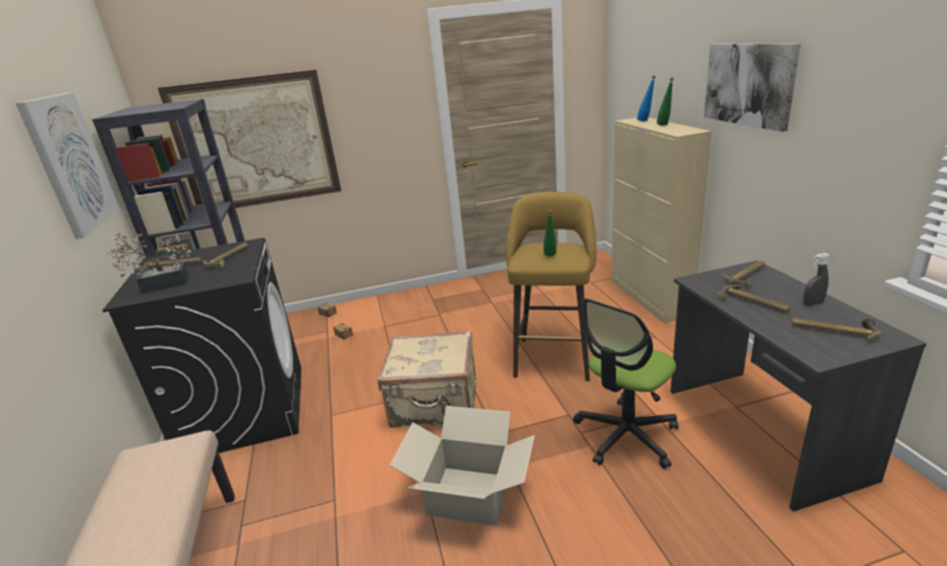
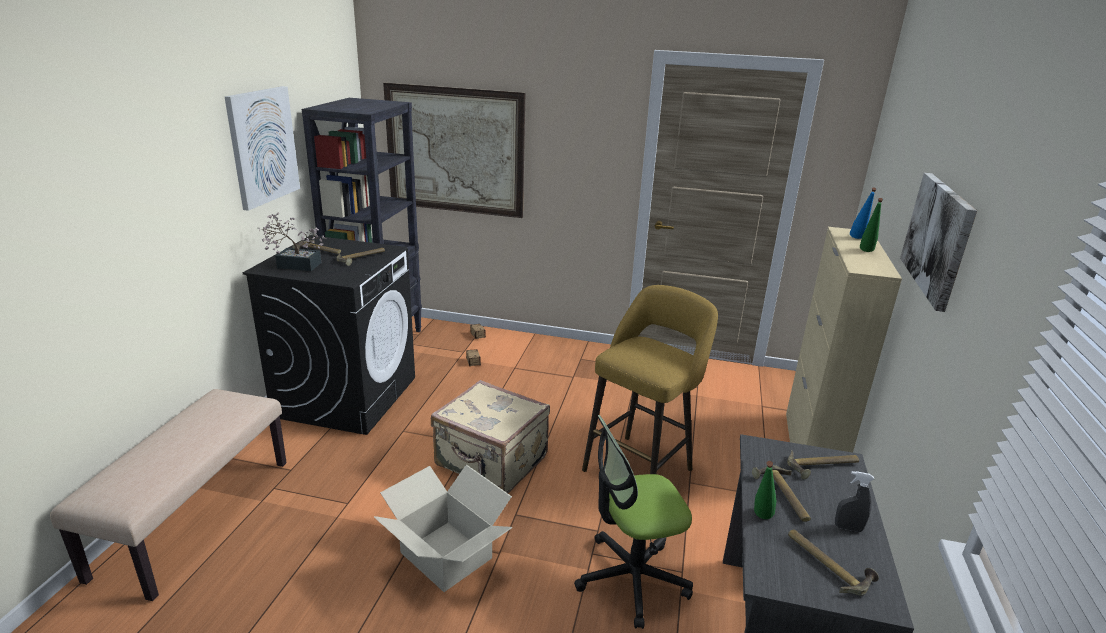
camera: 25 degrees right, 0 degrees up
(550, 256) = (644, 359): green bottle -> green bottle (760, 520)

